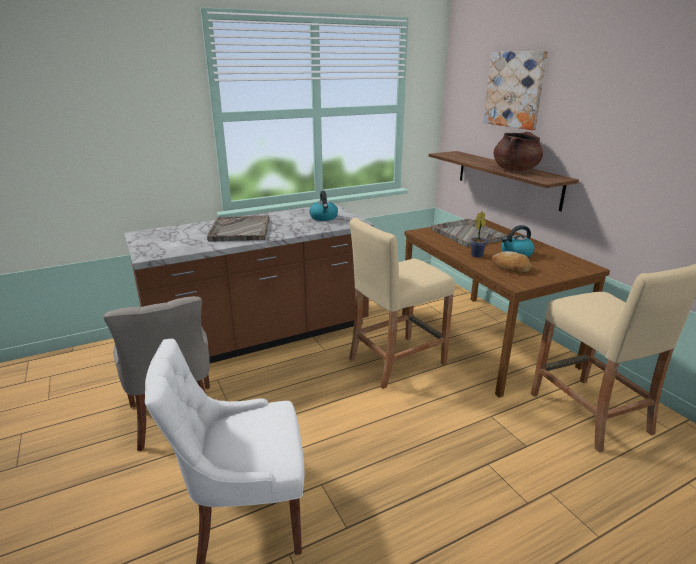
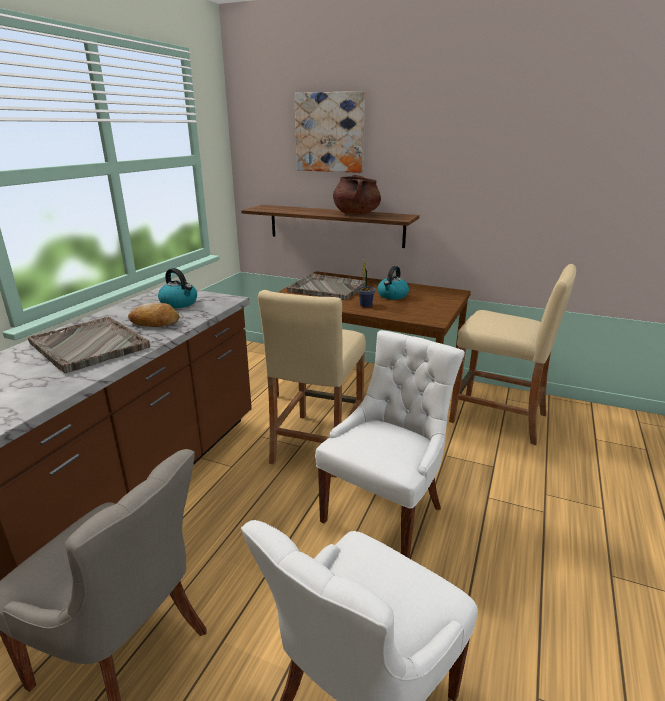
camera: 40 degrees left, 0 degrees up
(388, 429) = (385, 513): none -> white chair
(510, 267) = (407, 308): bread -> bread (155, 323)

